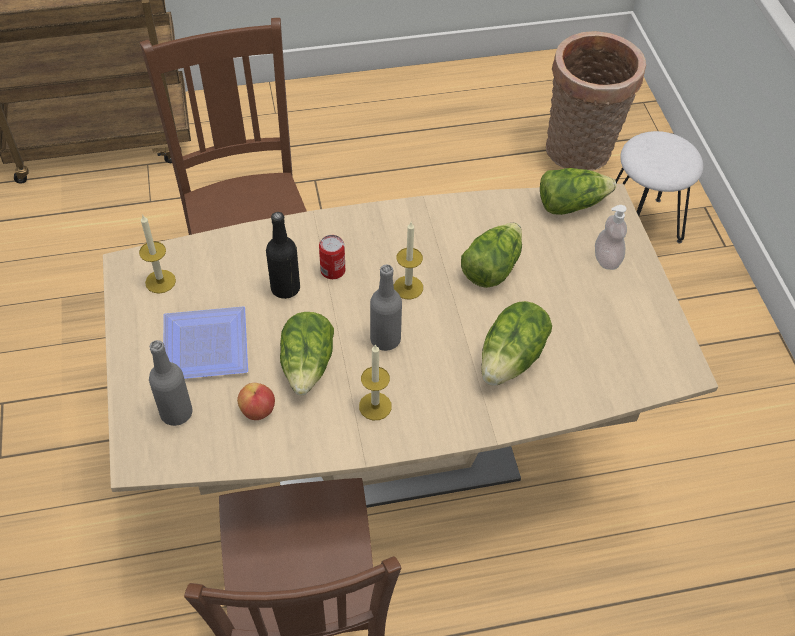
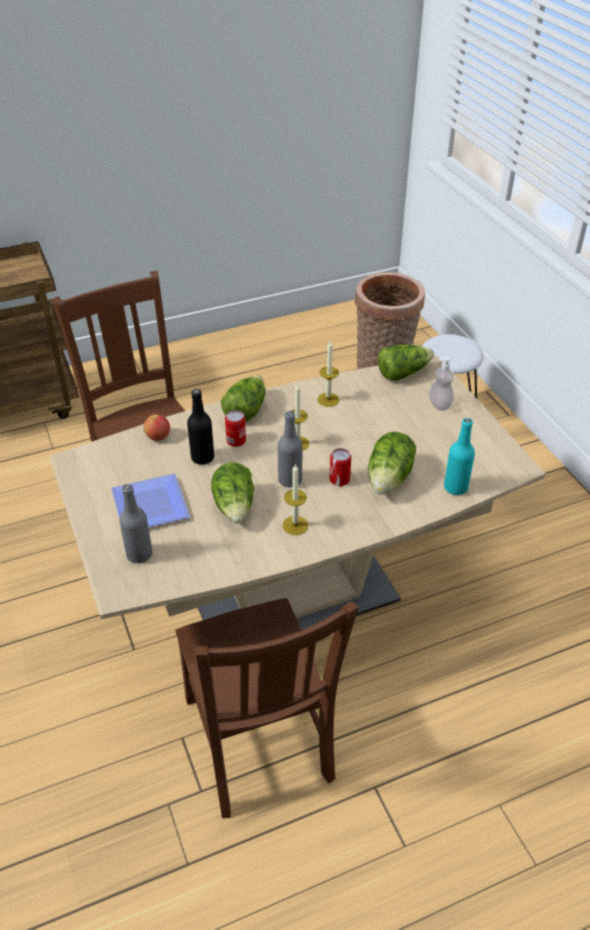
camera: 10 degrees left, 10 degrees down
(160, 281) = (101, 467): candle -> candle (328, 399)
(258, 410) = (204, 542): apple -> apple (158, 437)
(447, 349) = (339, 479): none -> can
(491, 267) = (356, 421): lettuce -> lettuce (245, 410)
(593, 387) = (455, 487): none -> turquoise bottle

